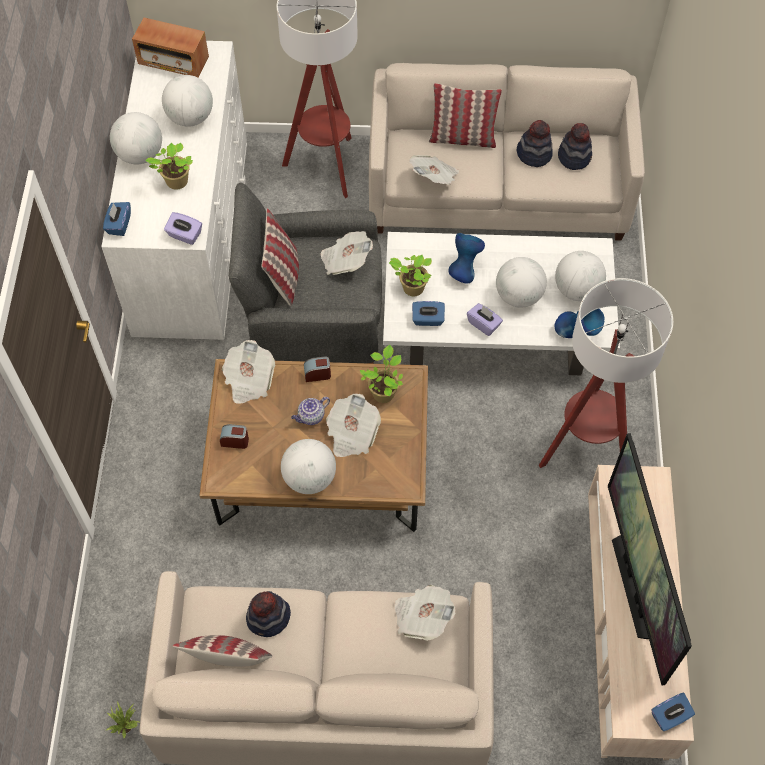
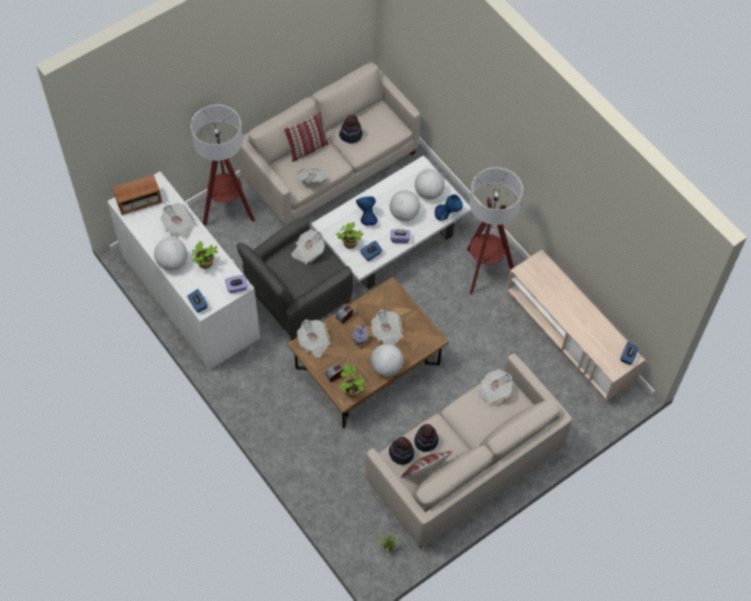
camera: 40 degrees left, 0 degrees up
(190, 118) = (179, 226): globe -> newspaper
(283, 276) = (283, 280): pillow -> none
(383, 392) = (383, 303): potted plant -> potted plant (351, 390)
(574, 157) = (371, 124): hat -> hat (401, 453)
(635, 586) = (570, 312): television -> none

